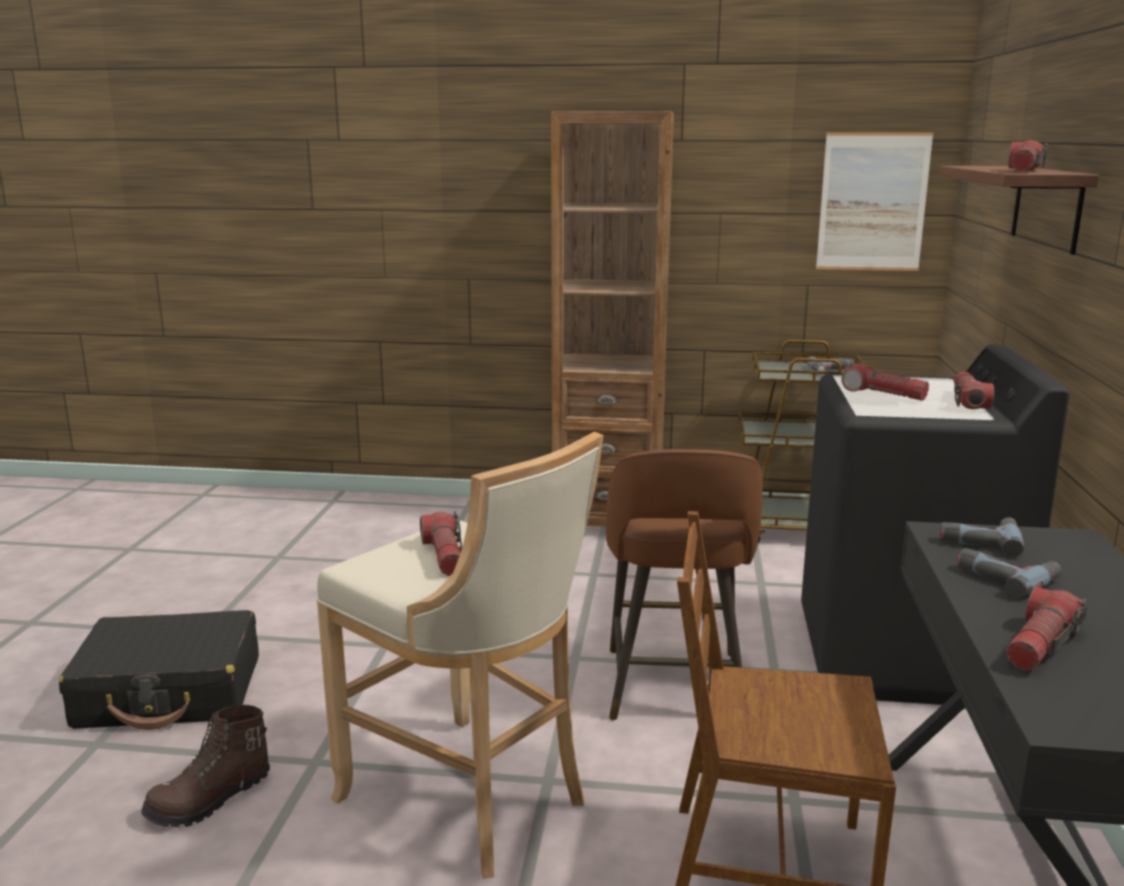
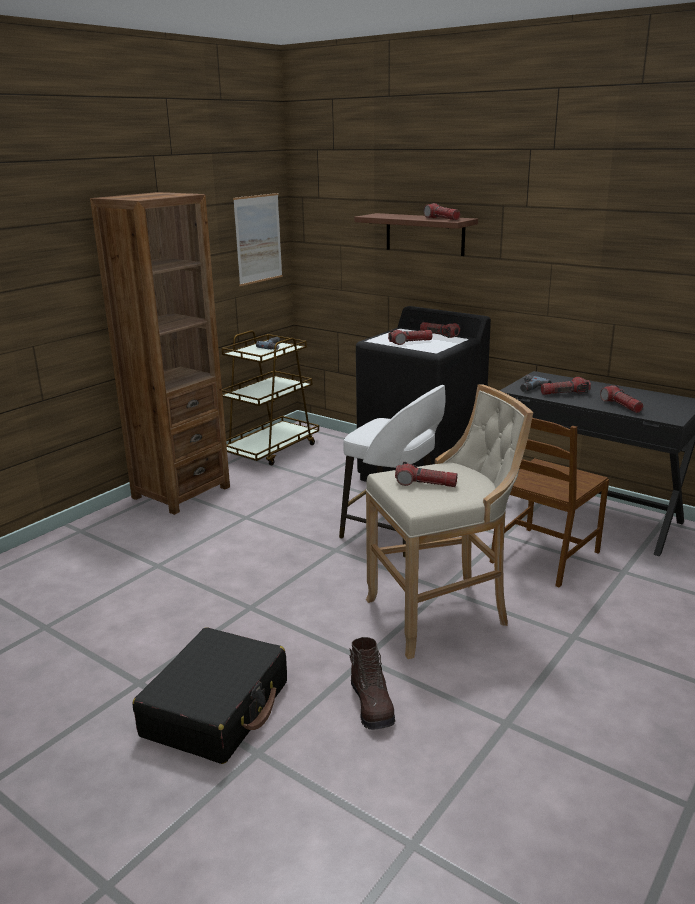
camera: 60 degrees left, 5 degrees up
(675, 688) = (394, 533): brown stool -> white stool
(1006, 577) = (564, 393): power drill -> flashlight

